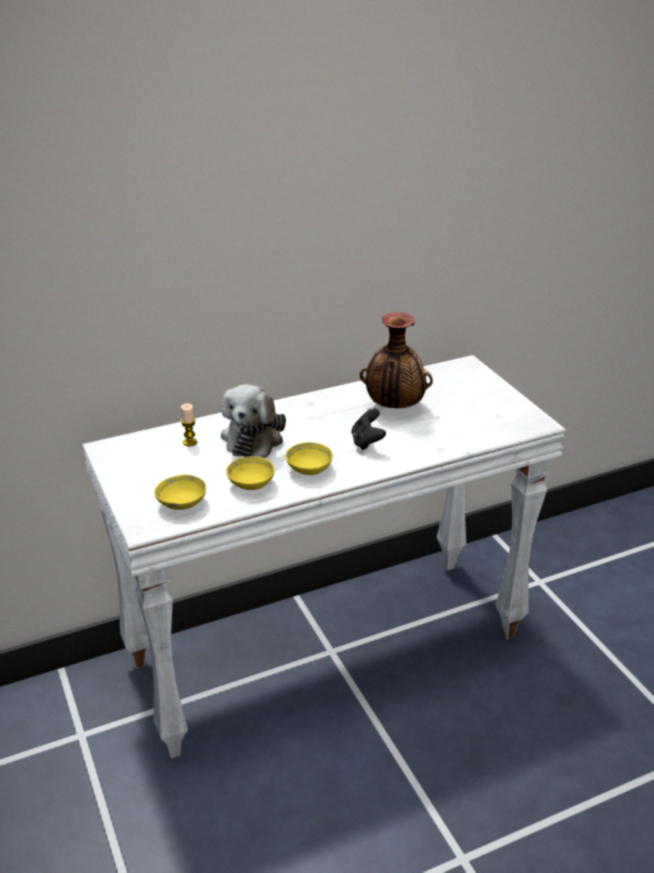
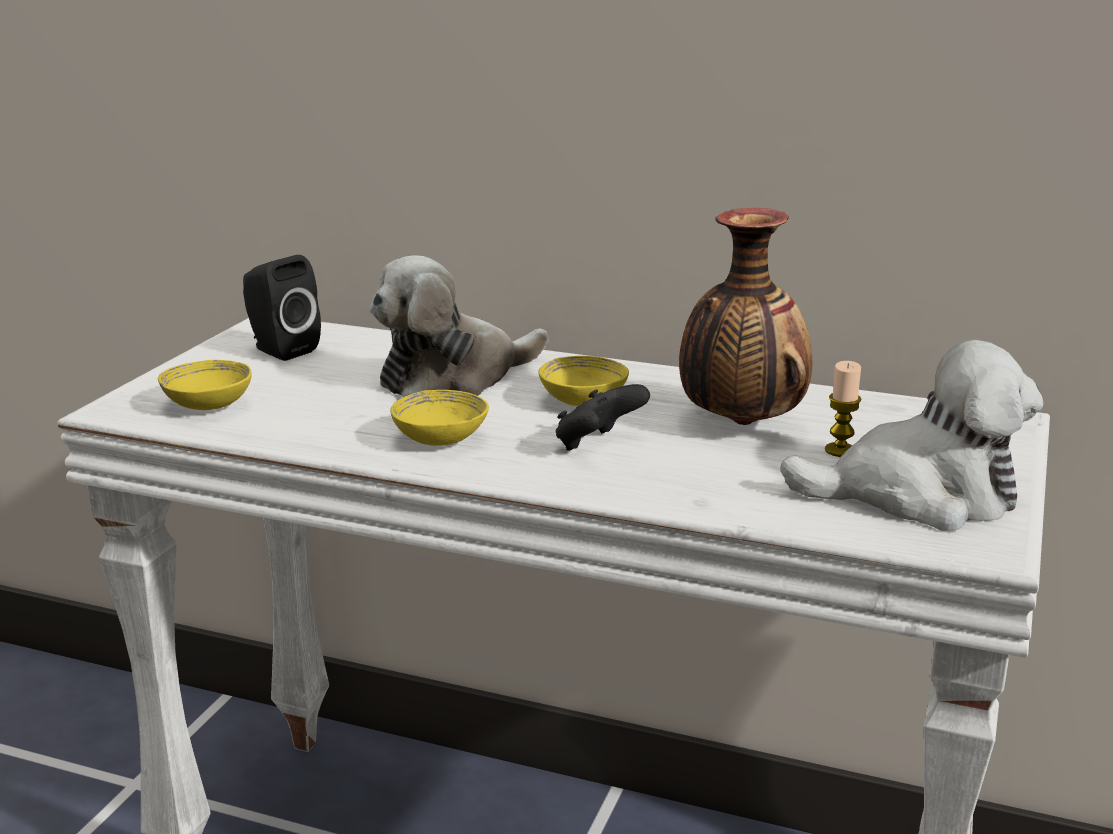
camera: 45 degrees right, 10 degrees down
(146, 459) = (280, 349): none -> black speaker
(190, 442) = (365, 354): candle -> candle (840, 450)
(251, 484) = (330, 422): yellow bowl -> yellow bowl (583, 401)
(493, 412) = (919, 496): none -> plush toy

